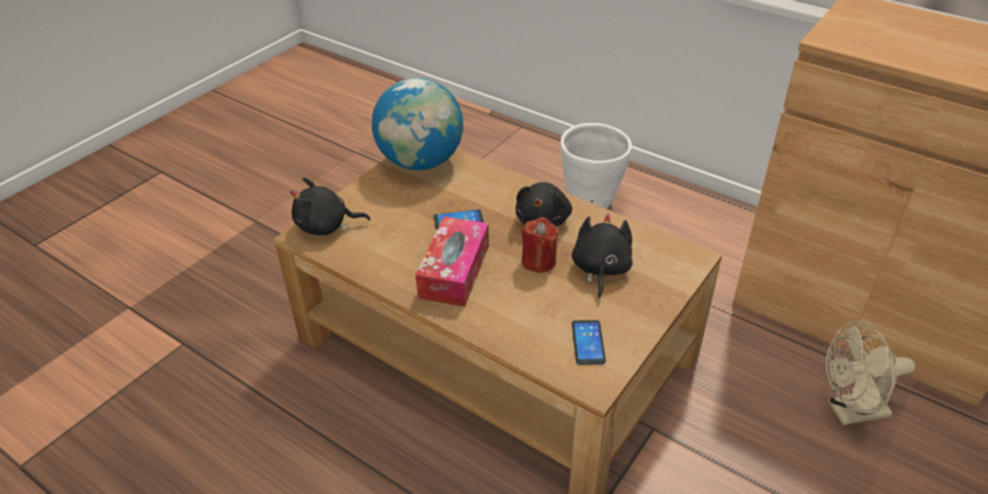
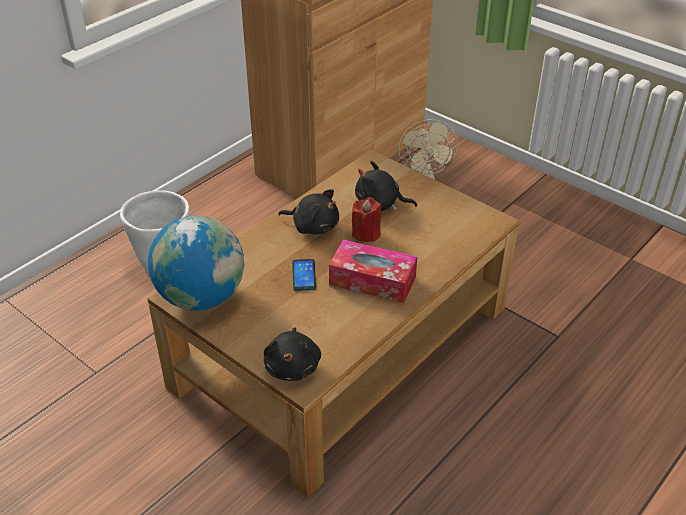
camera: 85 degrees left, 0 degrees up
(588, 342) = (456, 219): phone -> none

